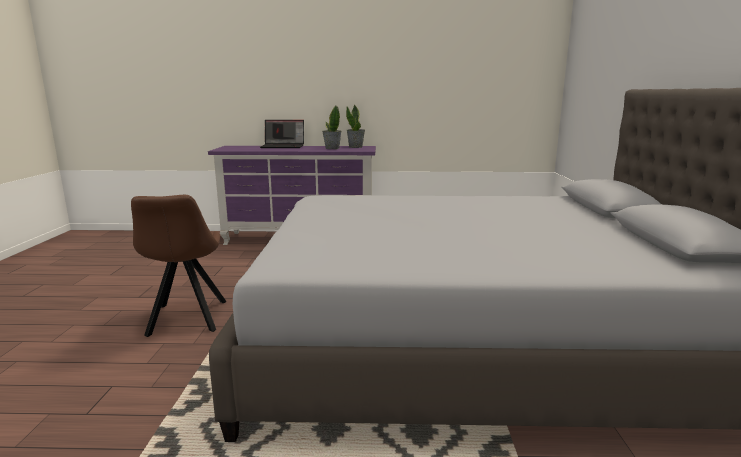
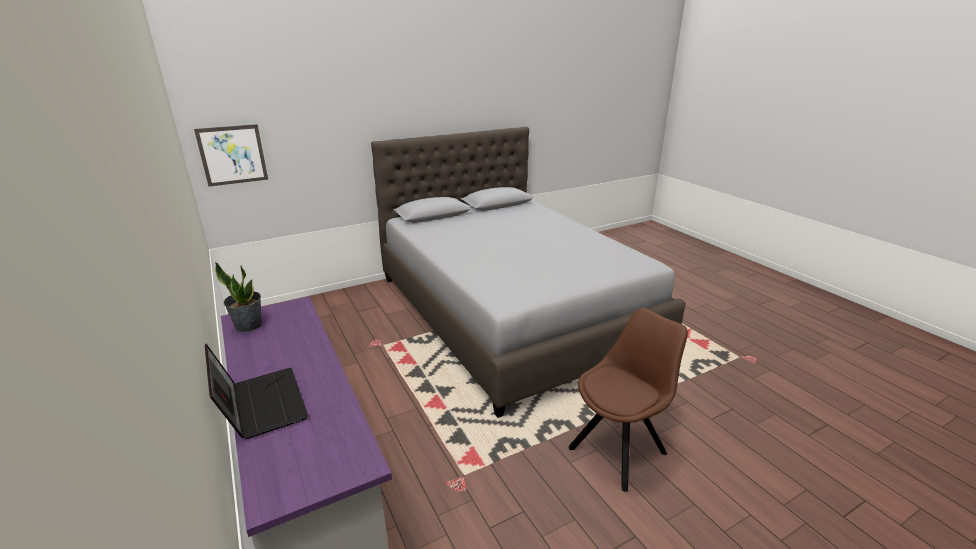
camera: 120 degrees left, 10 degrees up
(332, 148) = (278, 339): potted plant -> none
(575, 92) = (232, 155): none -> picture

